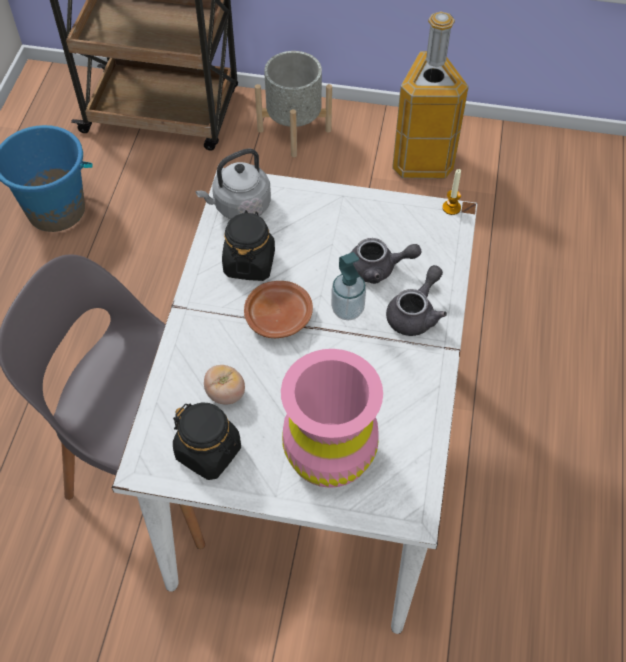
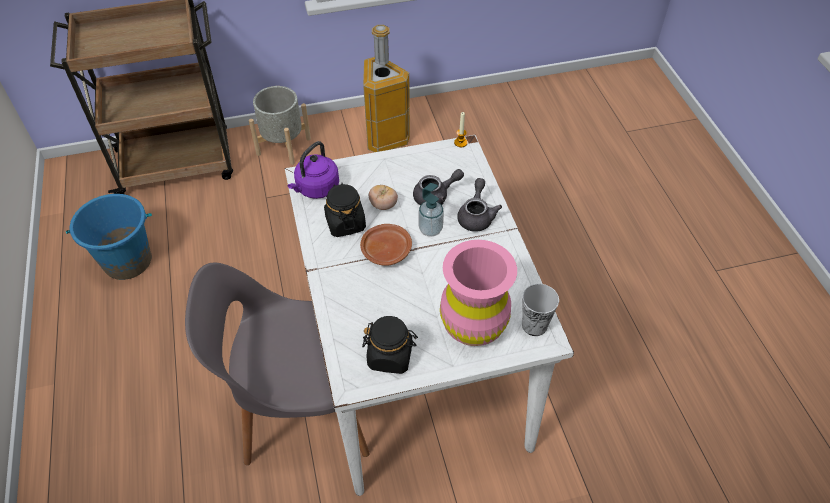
camera: 25 degrees left, 5 degrees down
(225, 393) = (379, 314): tomato -> tomato (383, 205)
(239, 206) = (316, 189): grey kettle -> purple kettle
(406, 487) = (534, 325): none -> cup

